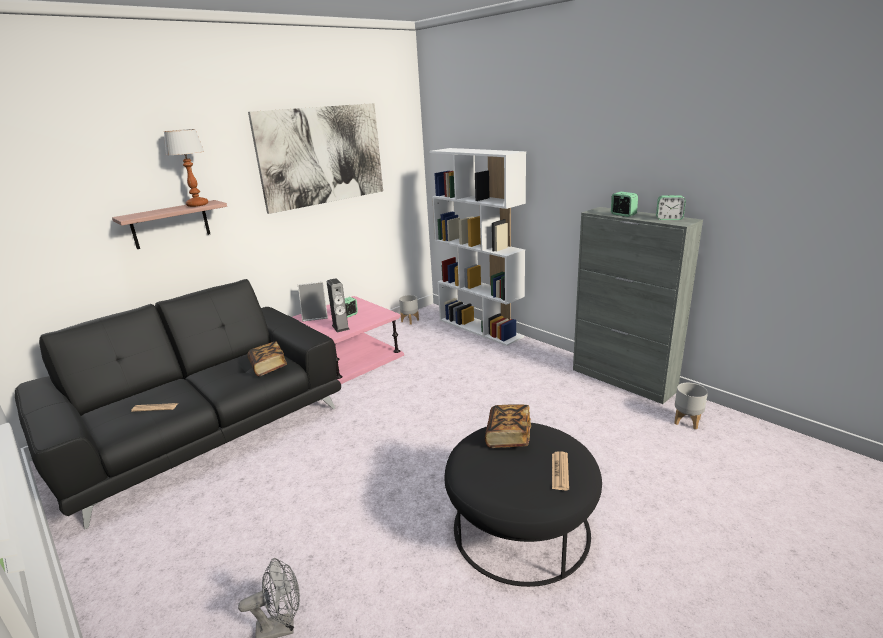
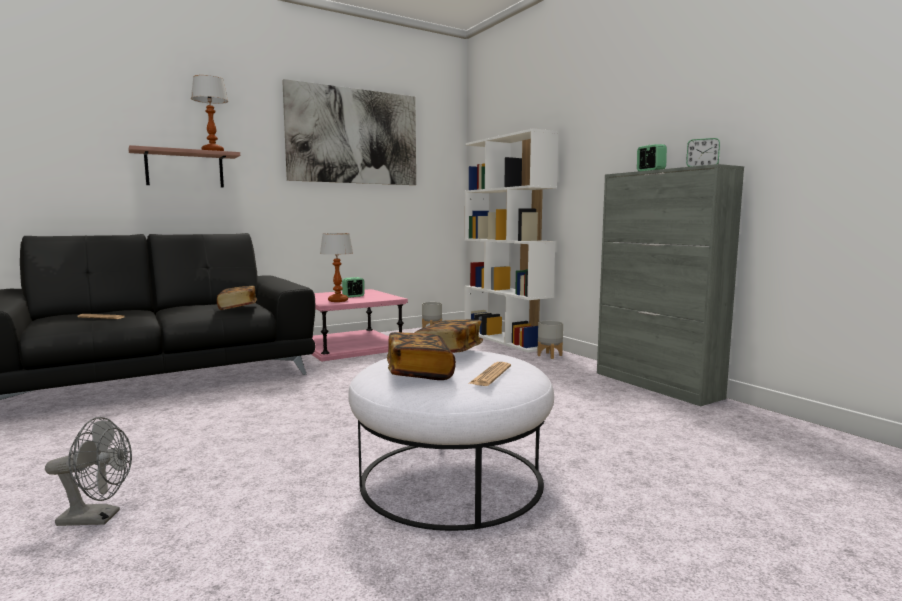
camera: 10 degrees right, 15 degrees down
(315, 316) = (320, 295): picture frame -> none
(340, 327) = (338, 301): speaker -> table lamp
(506, 476) = (419, 372): none -> book
(520, 527) = (451, 479): black ottoman -> white ottoman
(687, 421) = (729, 422): grey planter -> grey planter (550, 355)

